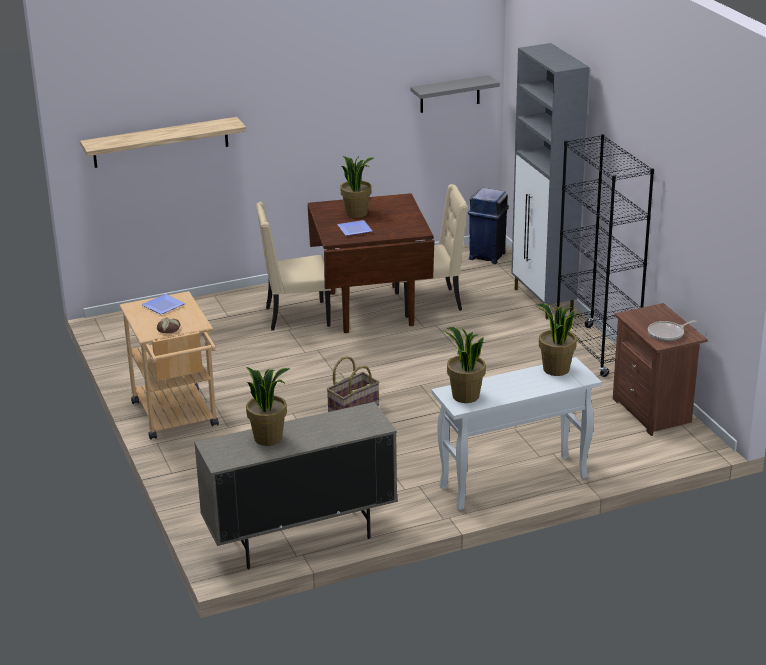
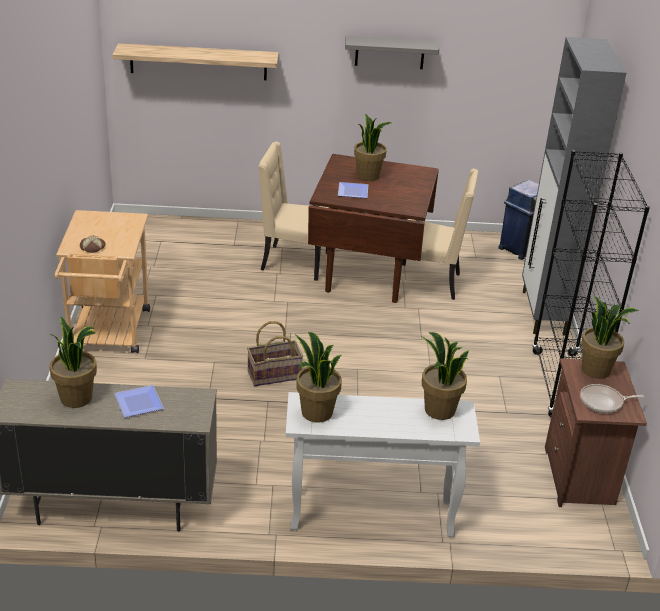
camera: 20 degrees right, 5 degrees up
(163, 306) = (109, 223): plate -> plate (138, 404)
(450, 94) = (511, 76): grey shelf -> grey shelf (389, 52)
(647, 314) = (596, 370): none -> potted plant

